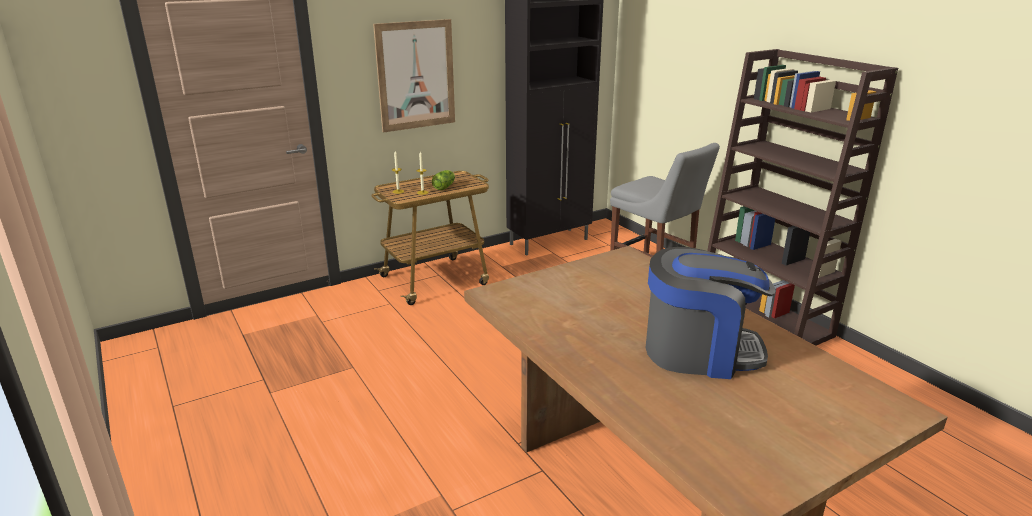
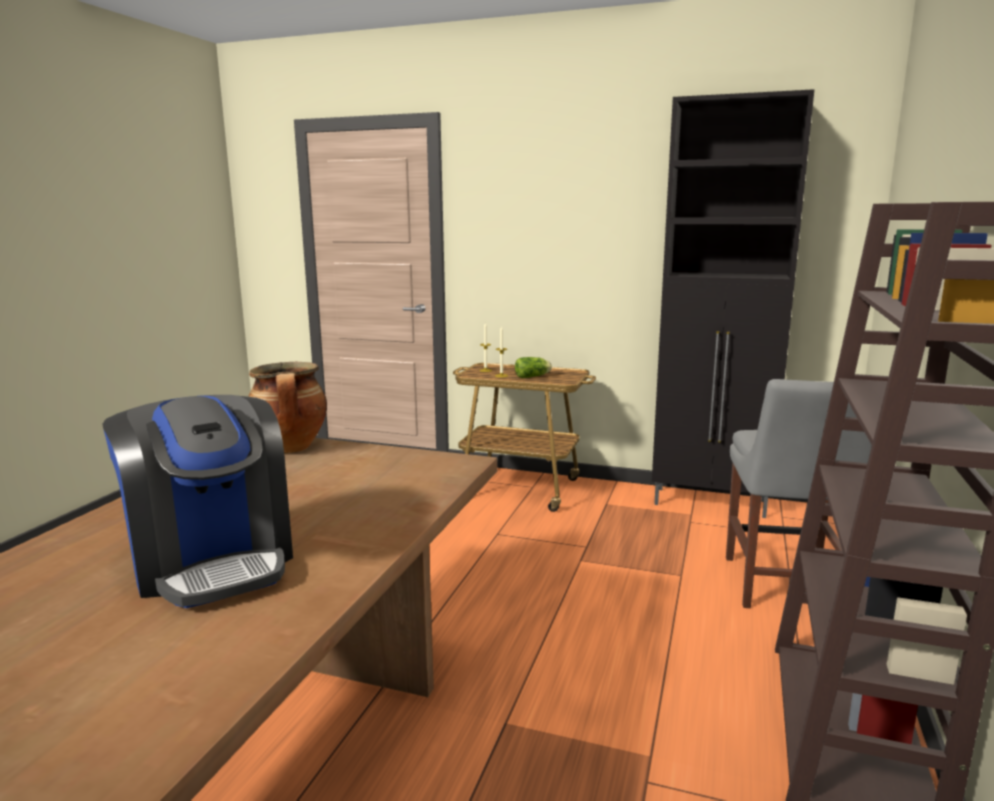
camera: 50 degrees right, 10 degrees down
(416, 75) = (549, 248): picture -> none
(524, 290) = (291, 448): none -> cooking pot

